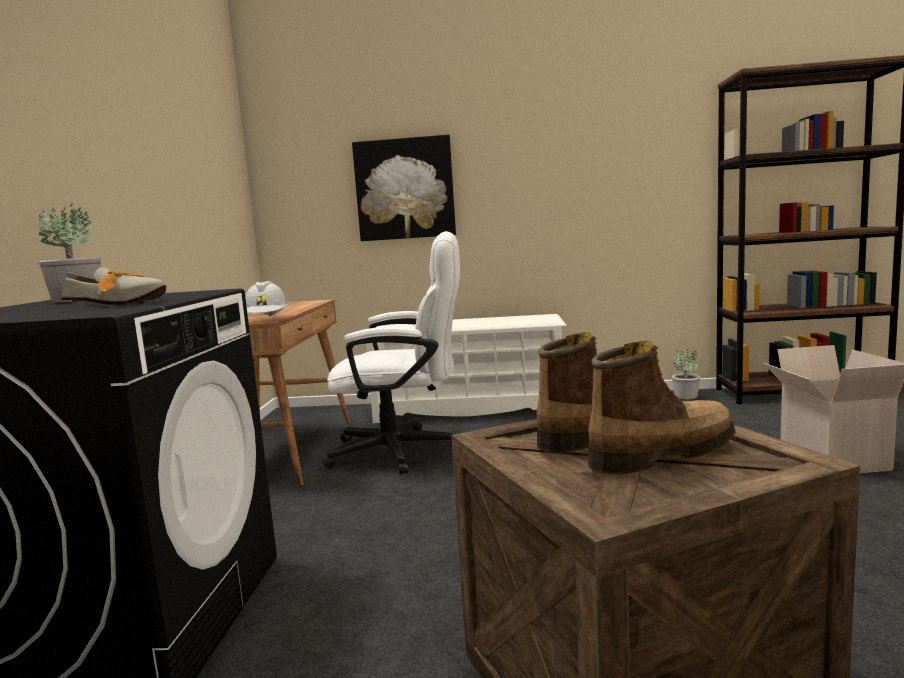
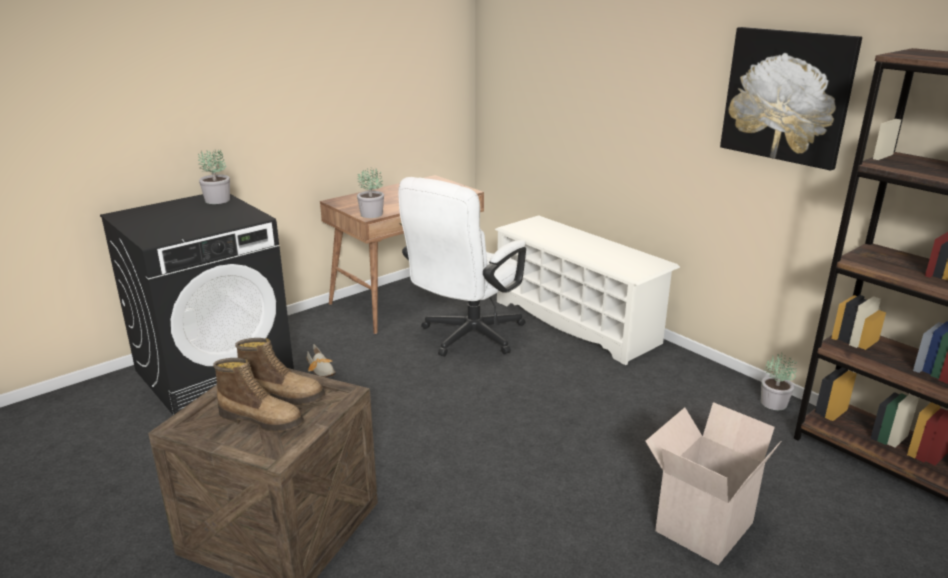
camera: 45 degrees right, 15 degrees up
(119, 303) = (193, 224): shoe -> shoe (321, 370)
(267, 319) = (372, 214): white hard hat -> potted plant
(405, 189) = (576, 98): picture -> picture (787, 96)
(405, 451) = (466, 338): white office chair -> white office chair turned 75 degrees clockwise

